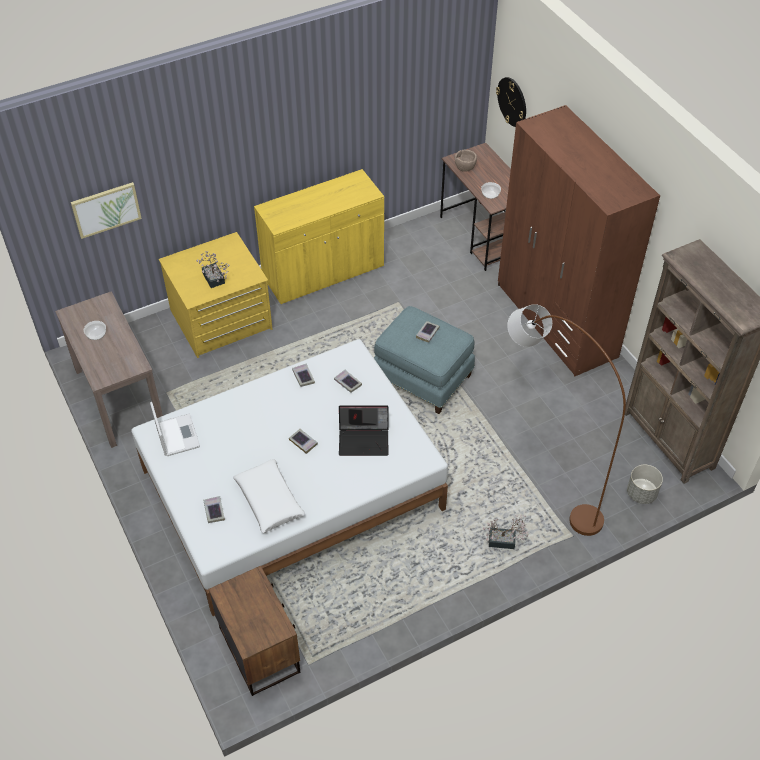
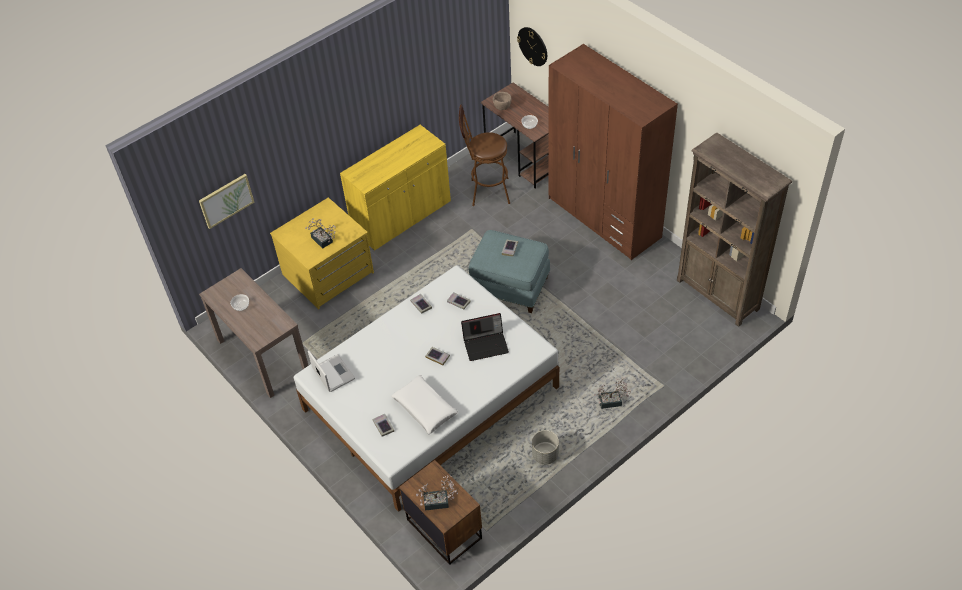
camera: 10 degrees left, 0 degrees up
(250, 619) = (439, 502): none -> potted plant
(427, 263) = (486, 192): none -> brown stool
(543, 478) = (629, 346): brown floor lamp -> none
(641, 493) = (708, 341): grey planter -> grey planter (545, 454)

